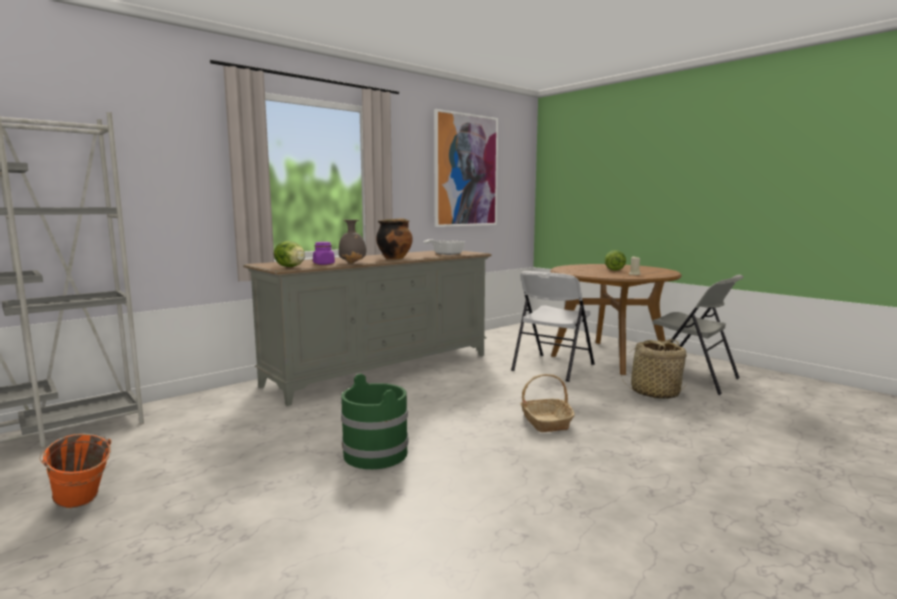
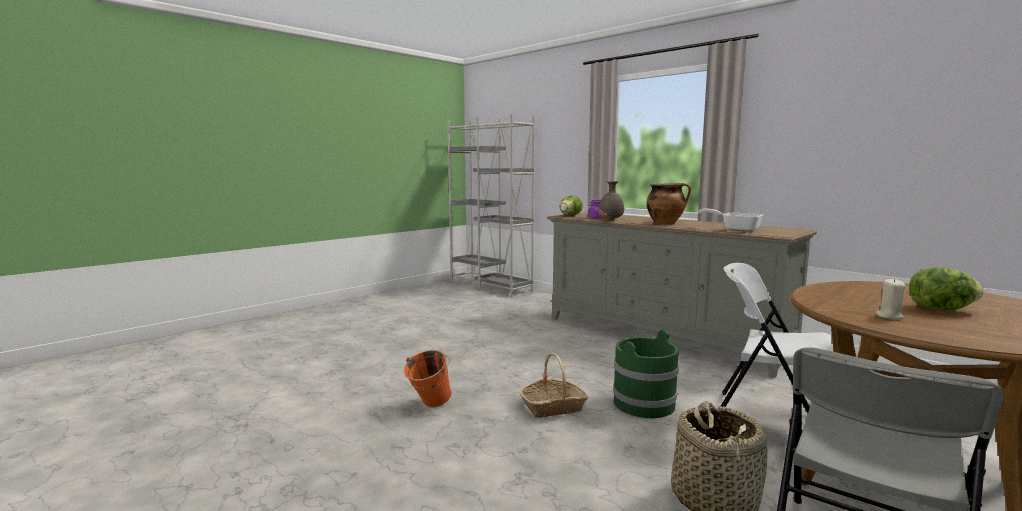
camera: 85 degrees right, 0 degrees up
(82, 505) = (420, 305): orange bucket -> orange bucket (429, 406)
(375, 453) = (474, 348): green bucket -> green bucket (644, 403)
(465, 170) = (902, 115): picture -> none

